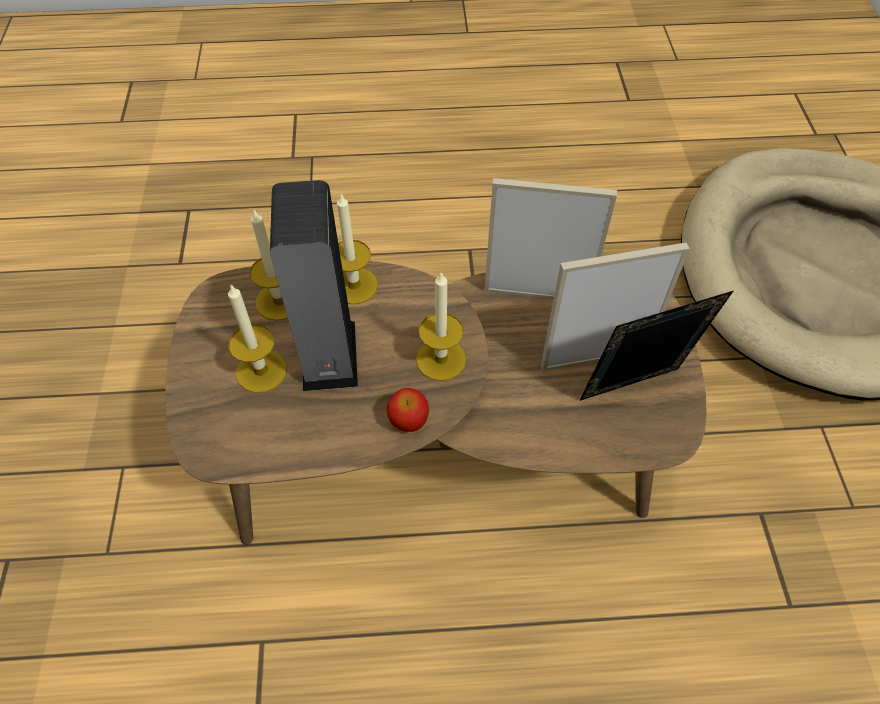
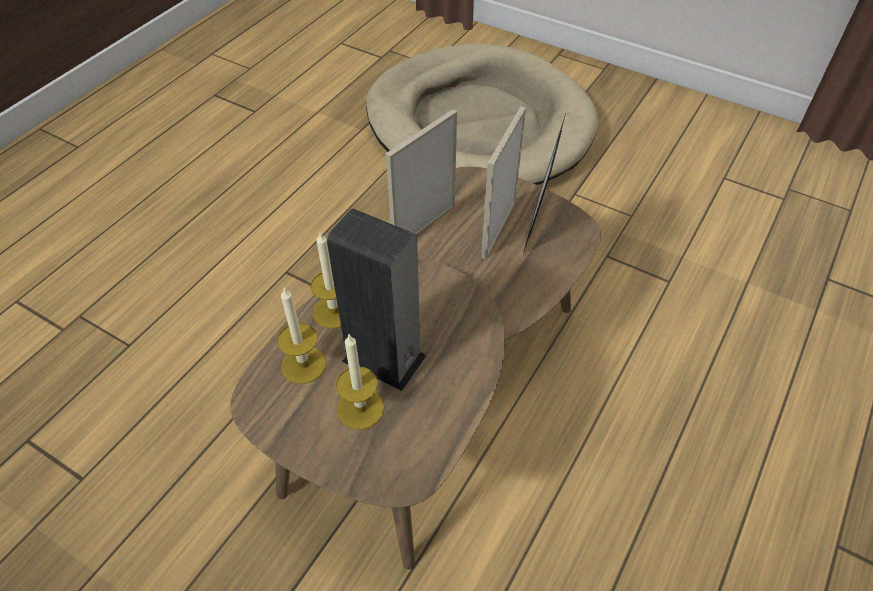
camera: 55 degrees left, 5 degrees down
(408, 420) = (479, 341): apple -> none
(441, 359) = (444, 297): candle -> none

